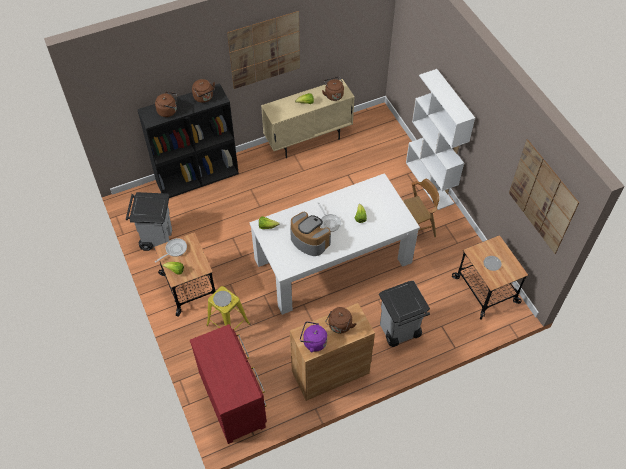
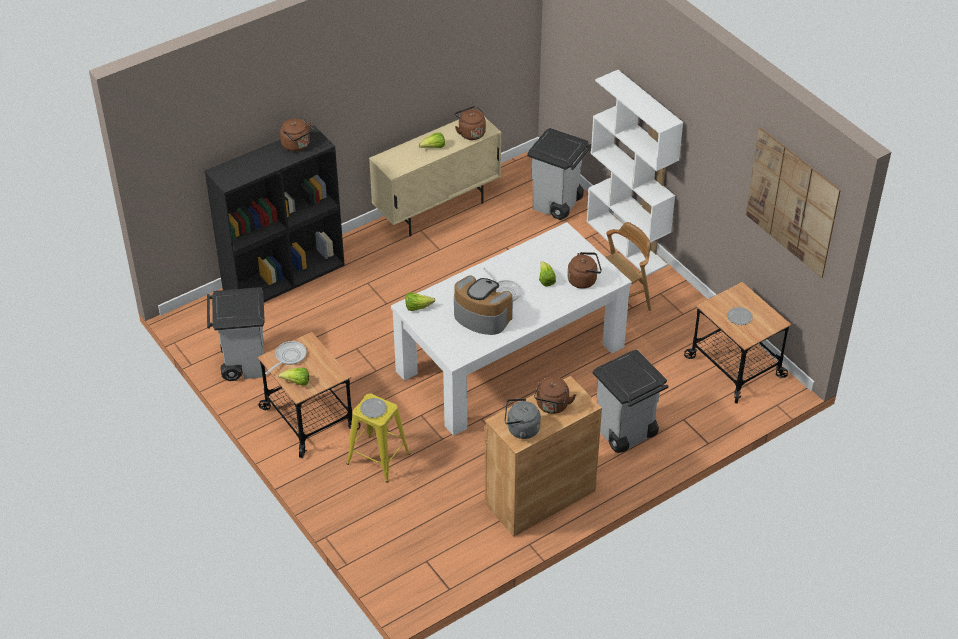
camera: 10 degrees left, 10 degrees down
(168, 111) = (251, 167): brown kettle -> brown kettle (584, 280)
(233, 398) = (409, 548): red dresser -> none
(265, 50) = (373, 72): picture -> none
(313, 342) = (521, 429): purple kettle -> grey kettle
(388, 147) = (557, 204): none -> grey trash can

